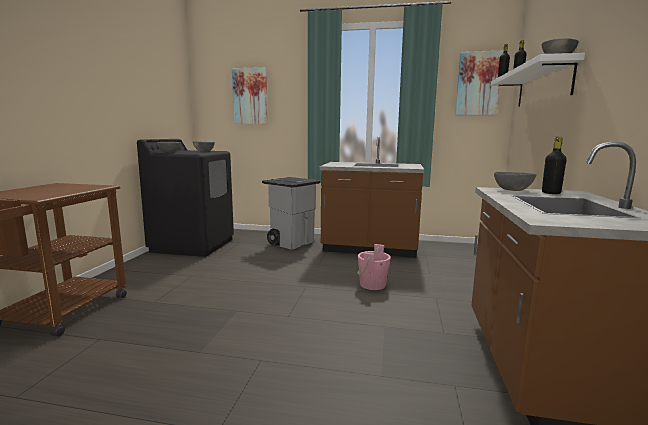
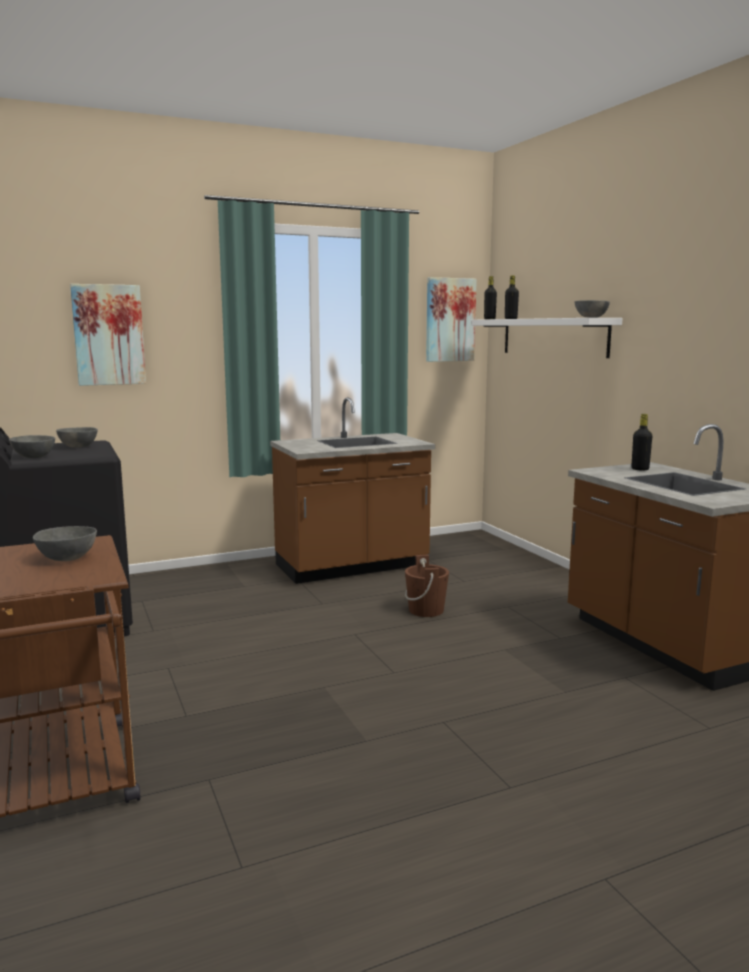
camera: 35 degrees left, 0 degrees up
(291, 243) = (229, 582): grey trash can -> none
(372, 284) = (426, 610): pink bucket -> brown bucket
(513, 190) = (607, 470): grey bowl -> grey bowl (67, 559)

